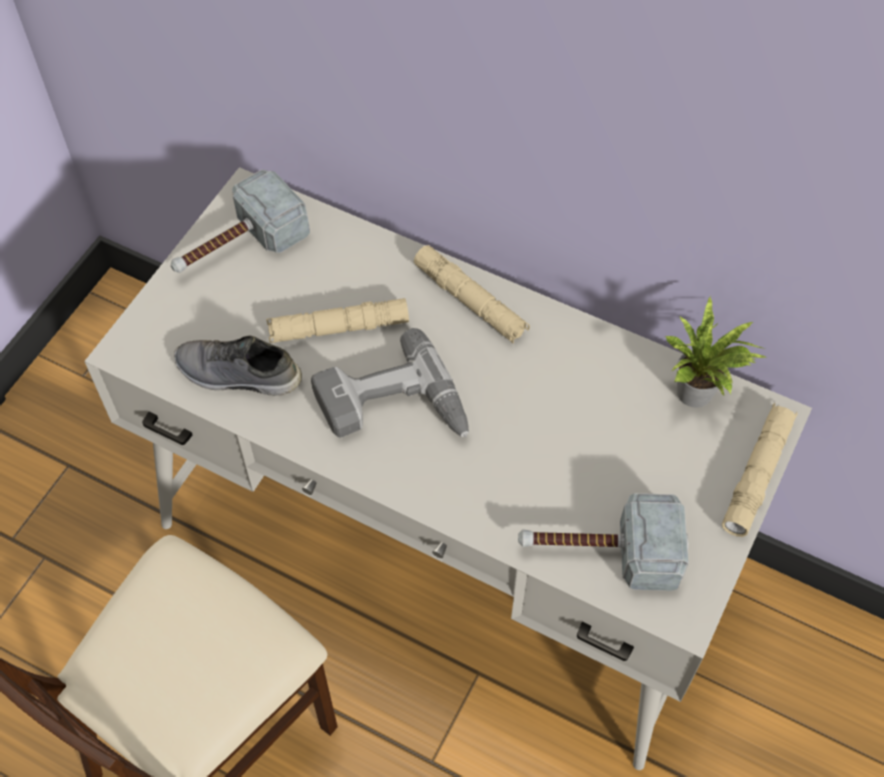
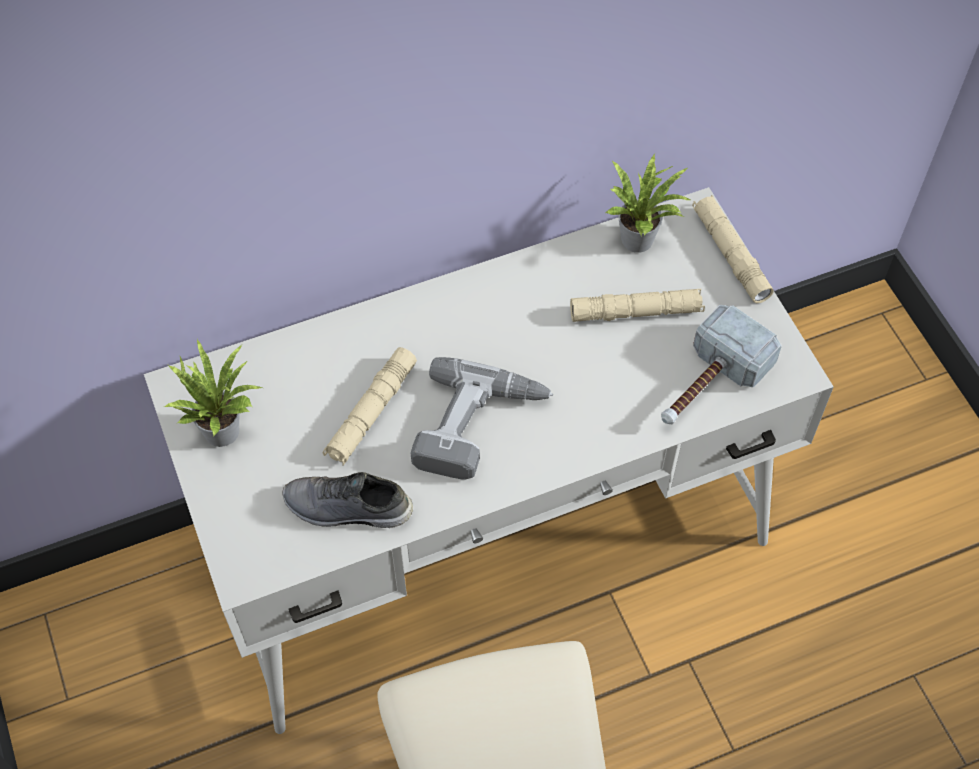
camera: 50 degrees left, 0 degrees up
(237, 245) = (222, 427): hammer -> potted plant
(238, 375) = (347, 509): grey shoe -> grey shoe turned 45 degrees clockwise
(470, 301) = (433, 312): beige flashlight -> beige flashlight (636, 312)

